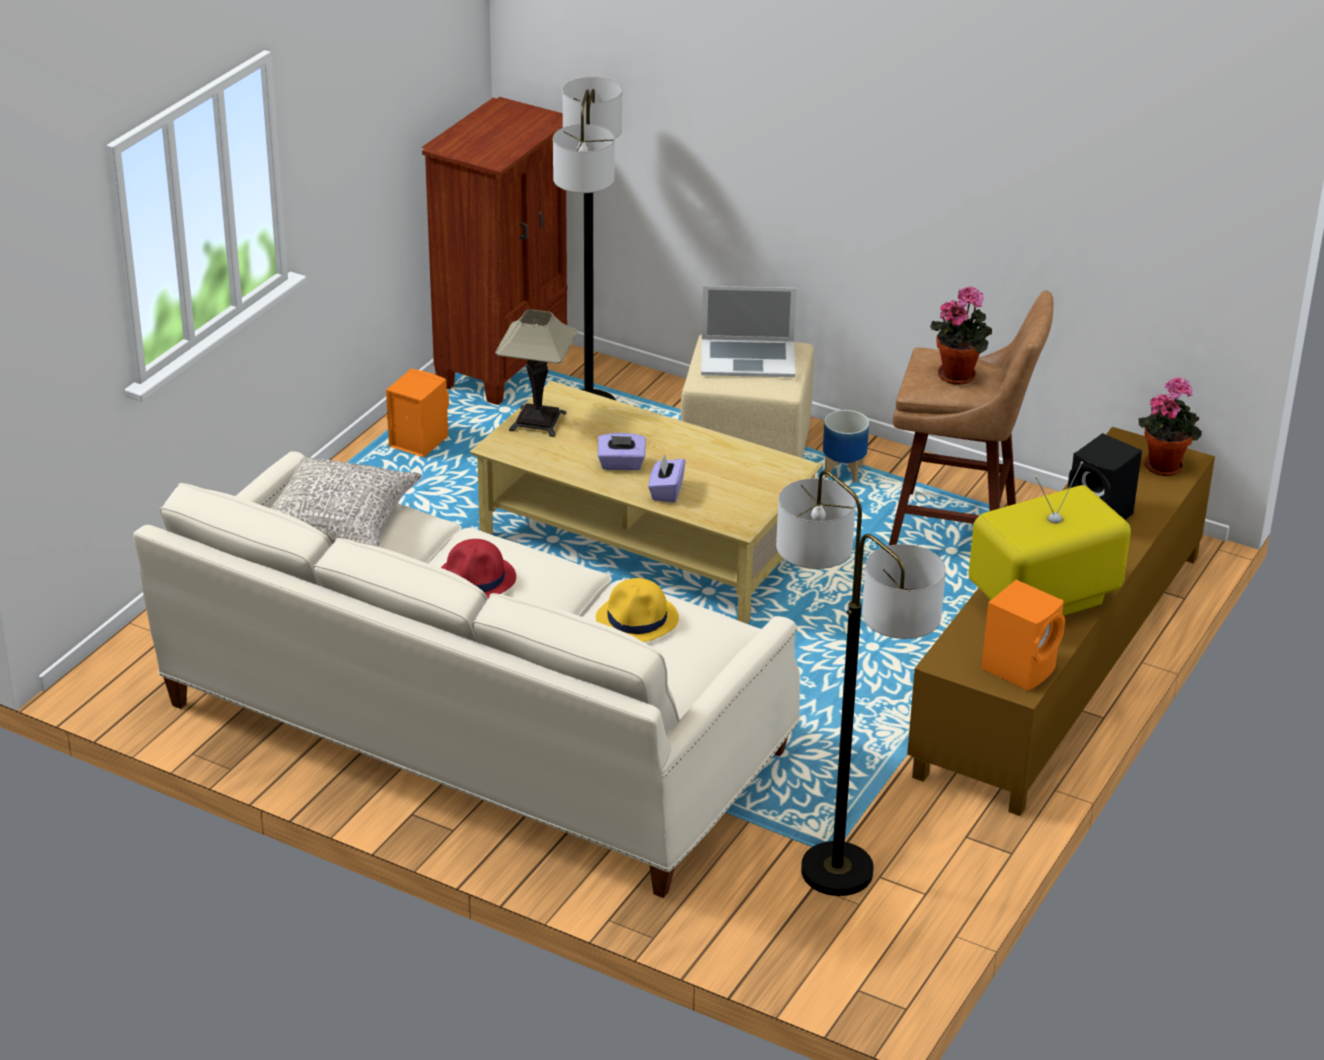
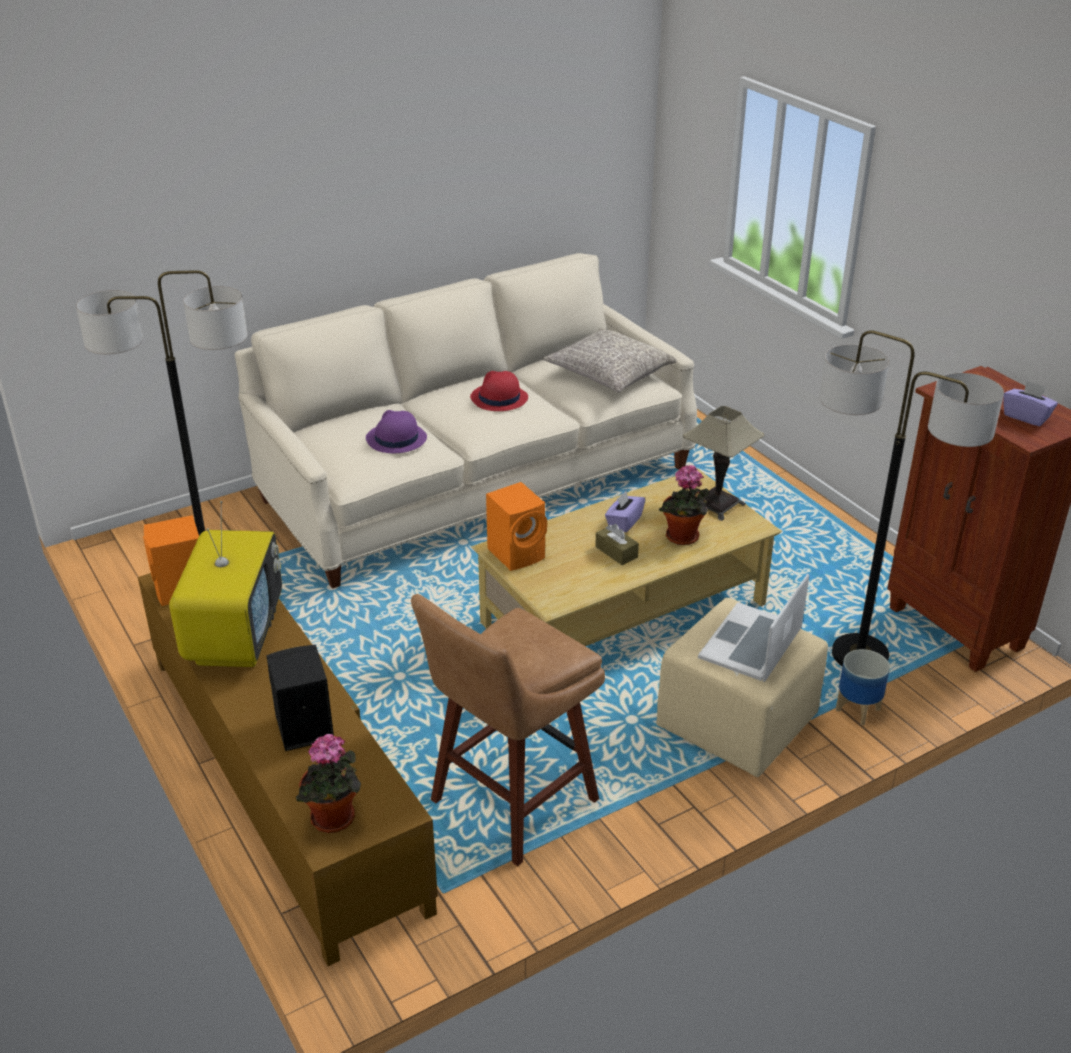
camera: 120 degrees right, 0 degrees up
(417, 441) = (851, 555): orange speaker -> orange speaker (518, 553)
(638, 619) = (396, 439): yellow hat -> purple hat
(666, 491) = (569, 530): purple tissue box -> purple tissue box (1026, 417)
(678, 455) = (616, 552): none -> brown tissue box
(844, 473) = (658, 771): planter -> planter (857, 710)
(959, 374) = (516, 649): potted plant -> potted plant (682, 538)

